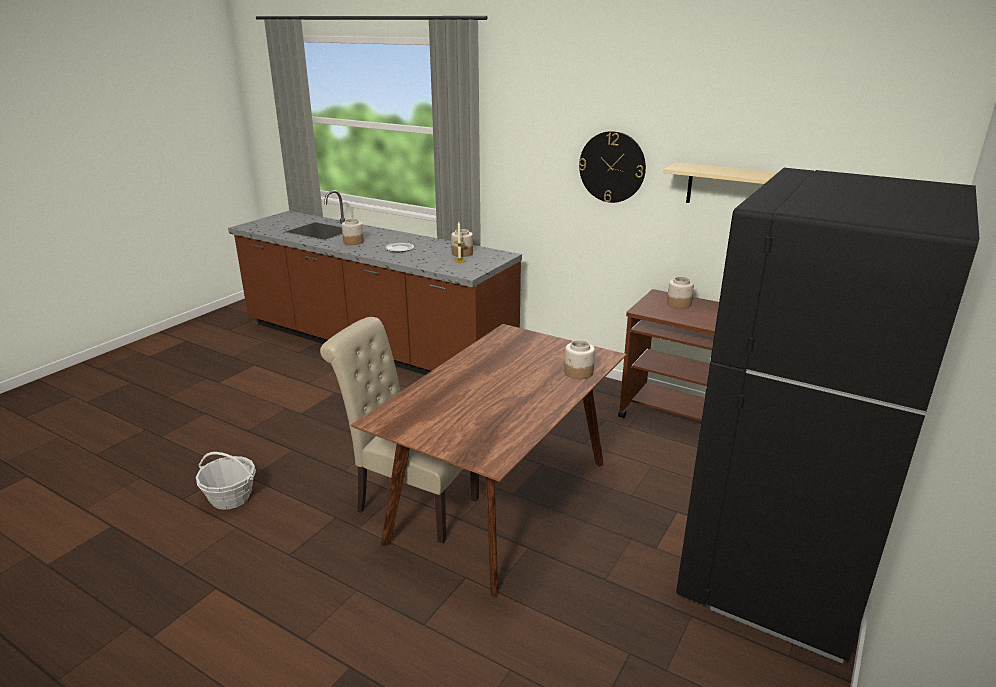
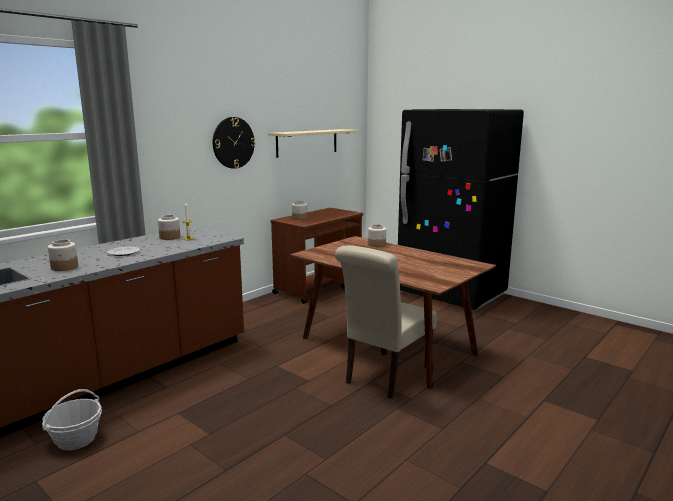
camera: 80 degrees left, 10 degrees down
(230, 498) = (359, 468): basket -> basket (76, 439)

